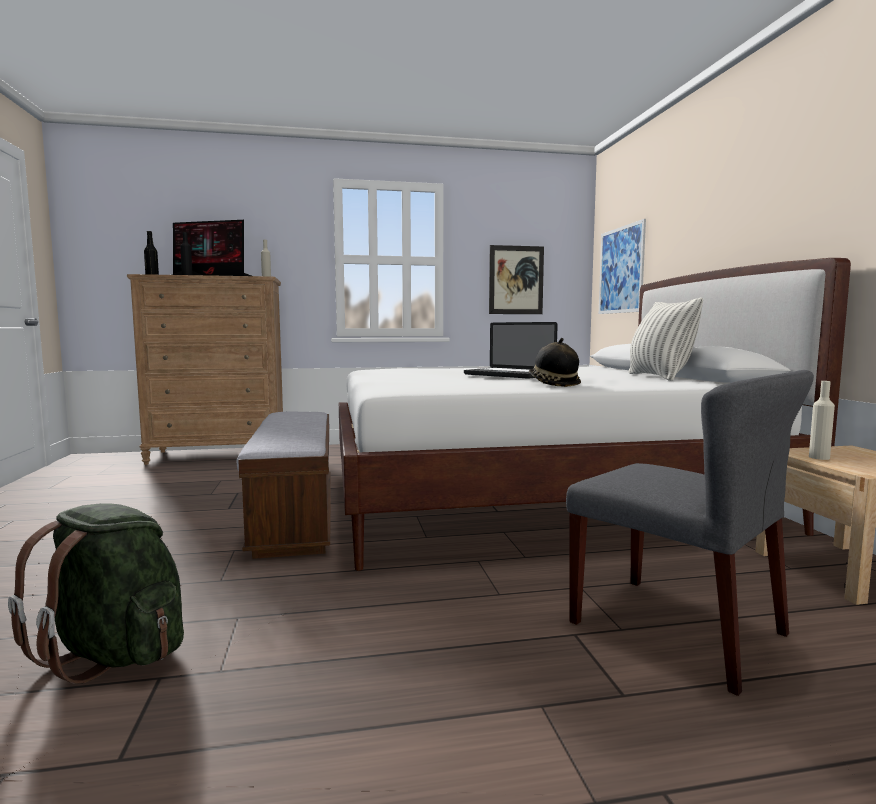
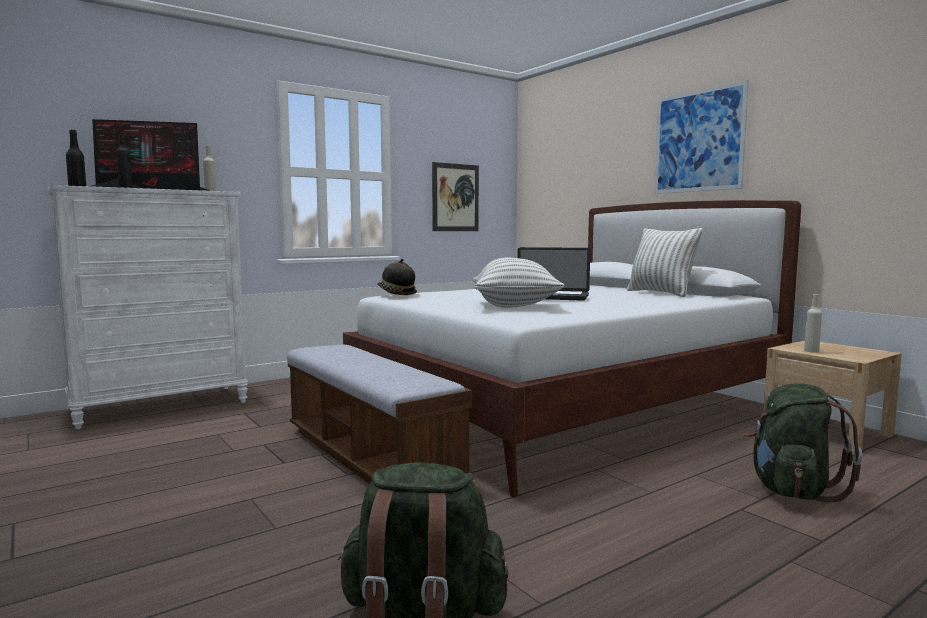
camera: 25 degrees left, 0 degrees up
(218, 455) = (160, 405): brown dresser -> white dresser
(438, 380) = (515, 306): none -> pillow
(553, 384) = (622, 306): hat -> hat (396, 294)
(621, 270) = (556, 192): picture -> picture (698, 141)
(678, 628) = (792, 490): grey chair -> green backpack

